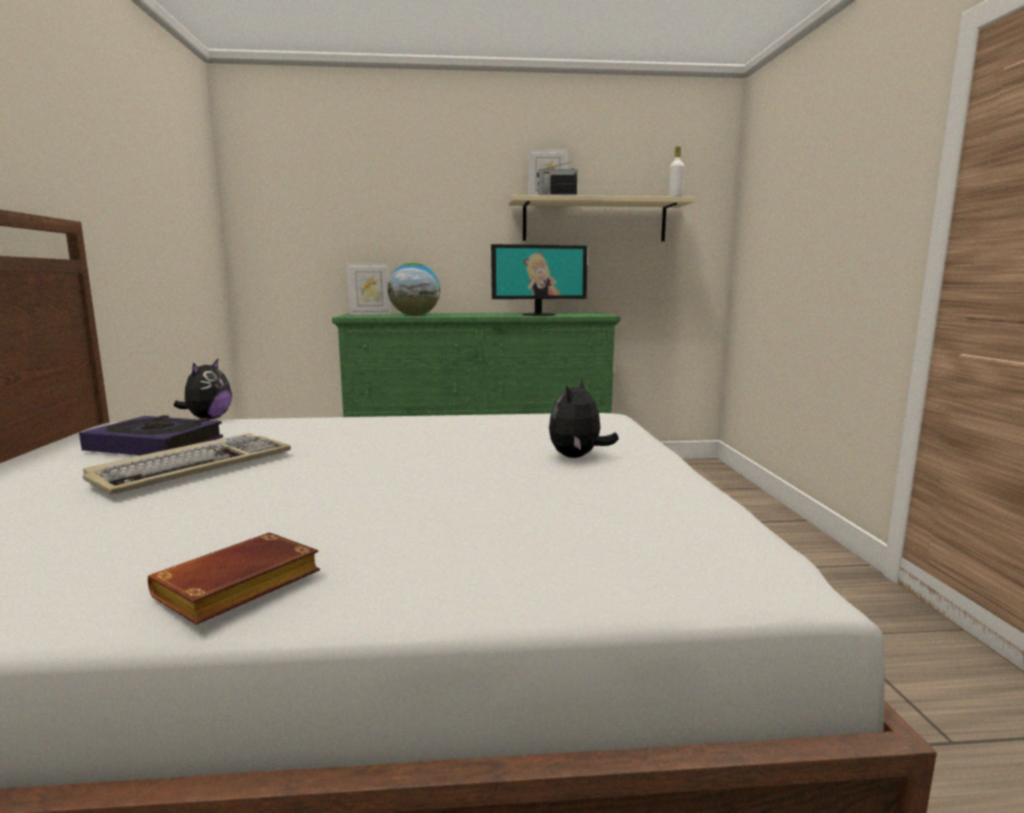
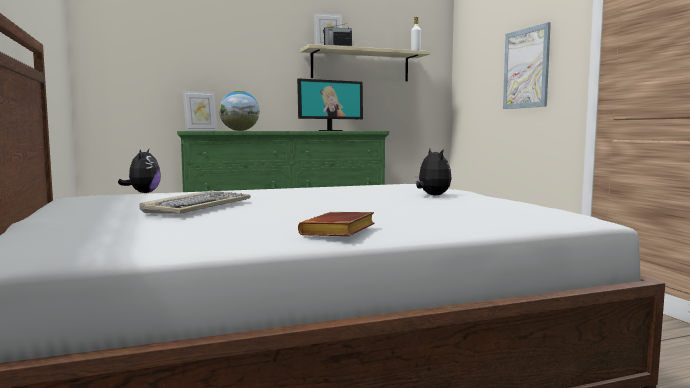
camera: 15 degrees left, 5 degrees down
(155, 444) = (140, 201): book -> none
(577, 457) = (432, 195): plush toy -> plush toy turned 150 degrees clockwise
(833, 223) = (526, 68): none -> picture

